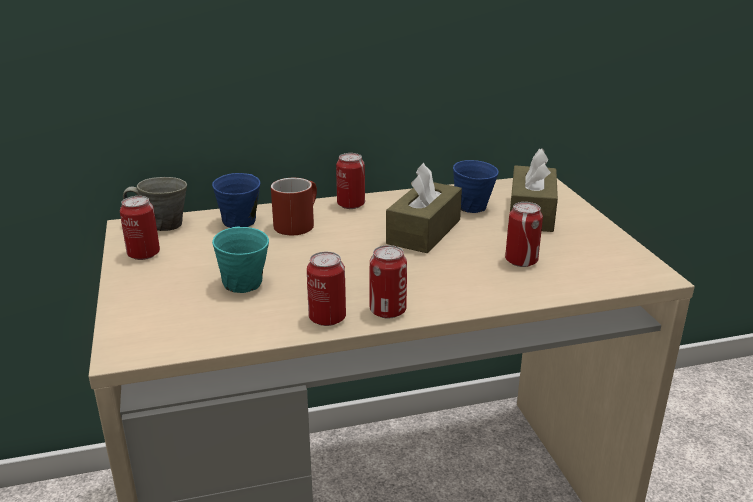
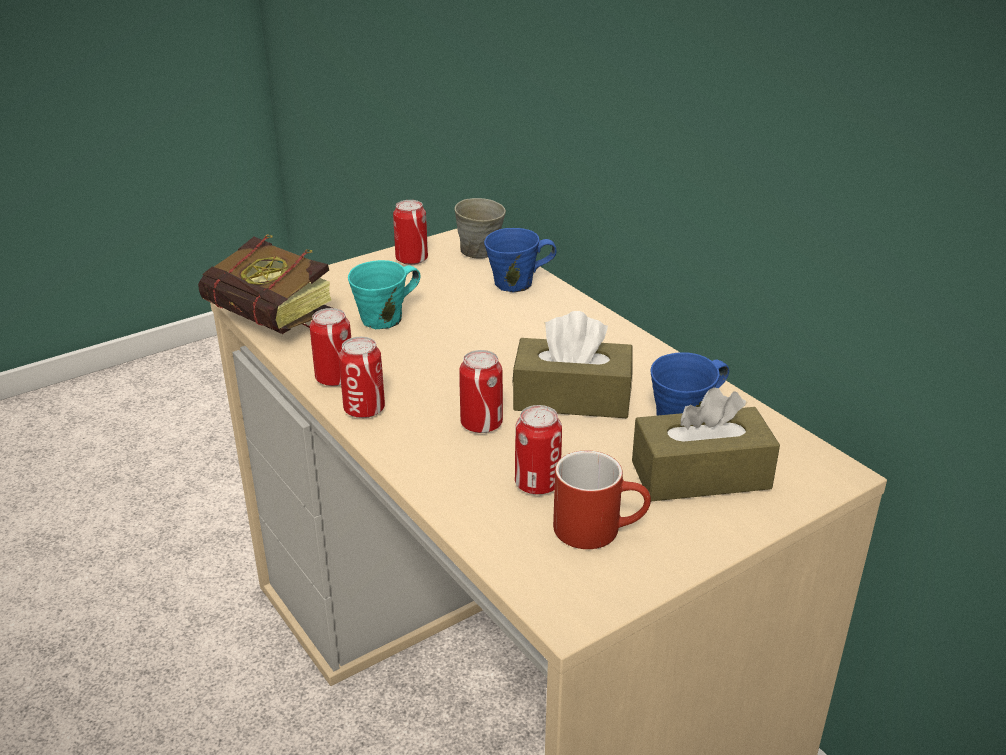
camera: 70 degrees right, 5 degrees up
(204, 336) = (280, 326): none -> book
(297, 223) = (533, 315): red mug -> red mug (599, 528)
(351, 205) = (610, 335): can -> can (481, 424)

